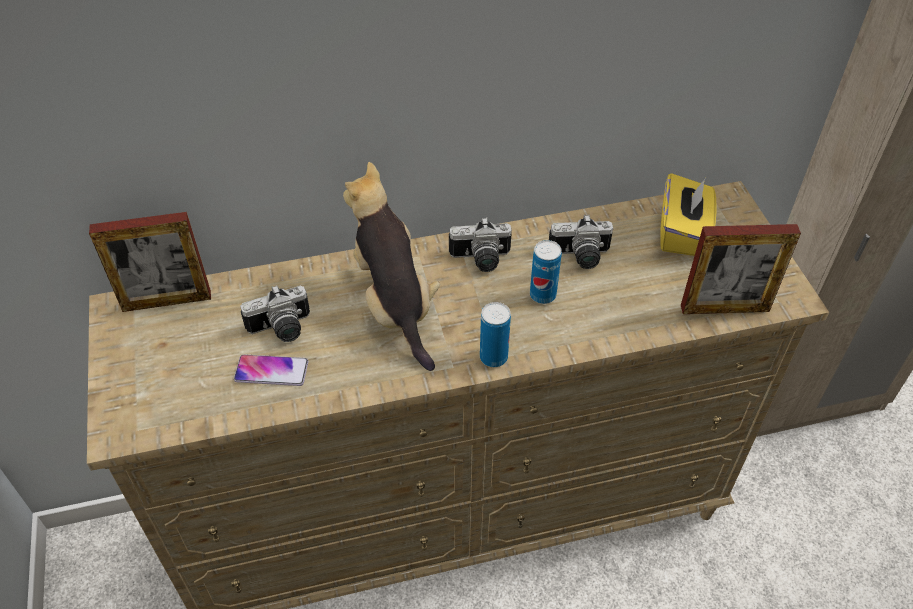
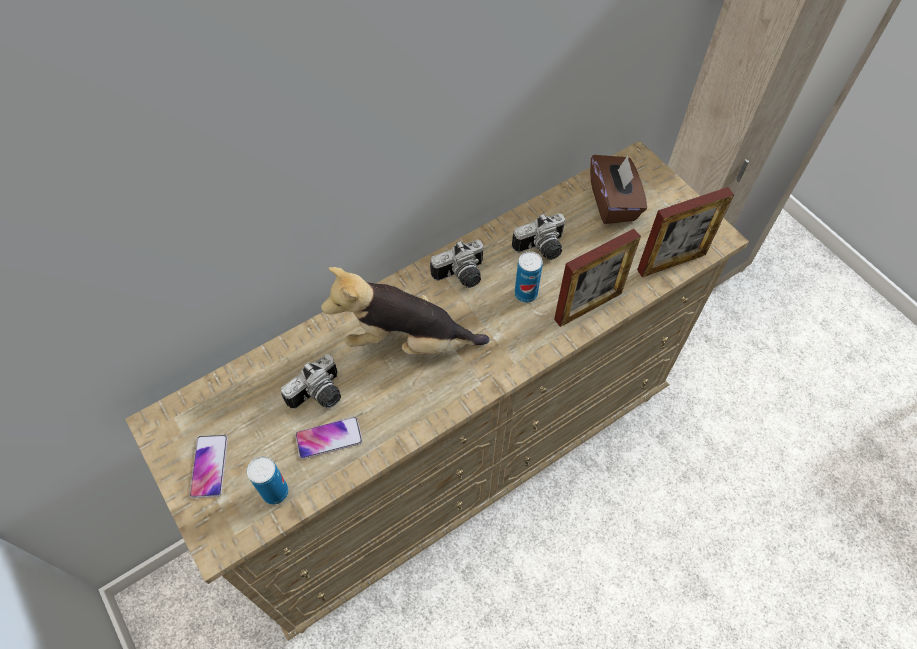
camera: 20 degrees left, 10 degrees up
(144, 361) = (209, 466): none -> phone
(167, 301) = (202, 401): picture frame -> picture frame (588, 306)
(395, 304) = (407, 340): plush toy -> plush toy turned 45 degrees counterclockwise
(493, 357) = (510, 364): can -> can (275, 492)
(682, 233) = (613, 202): yellow tissue box -> brown tissue box

